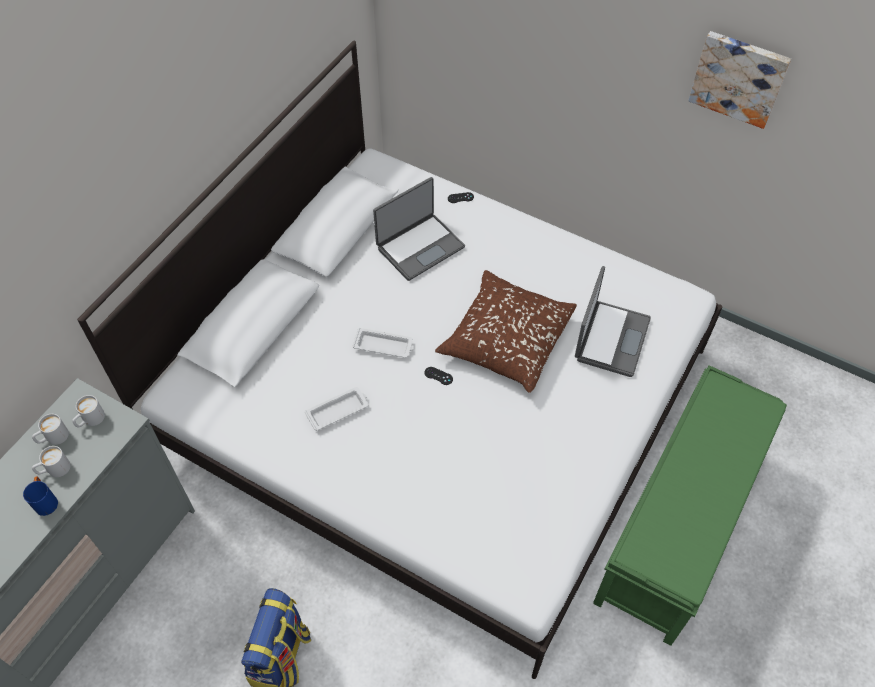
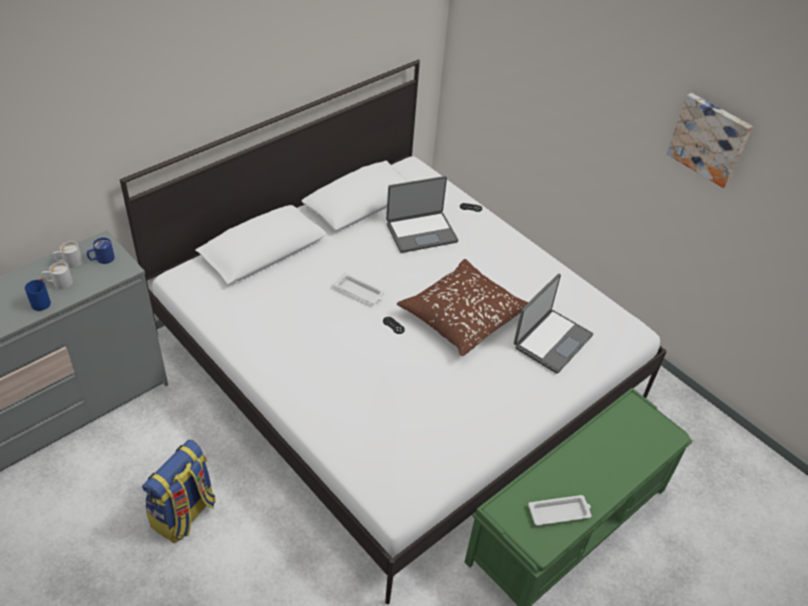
camera: 15 degrees right, 10 degrees down
(90, 420) = (101, 259): white mug -> blue mug
(338, 410) = (301, 326): white tray -> white tray (560, 512)

